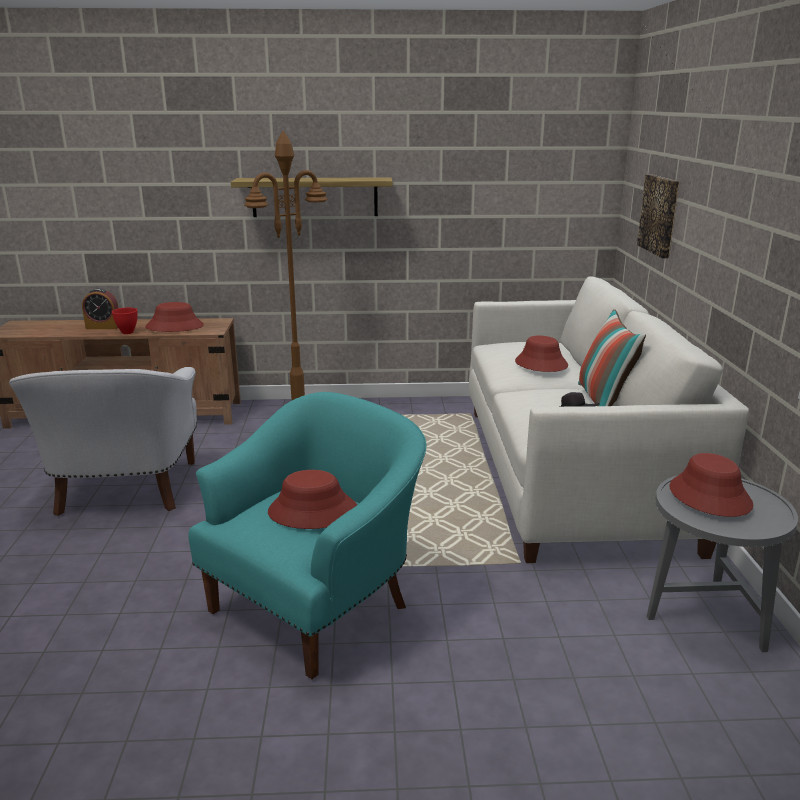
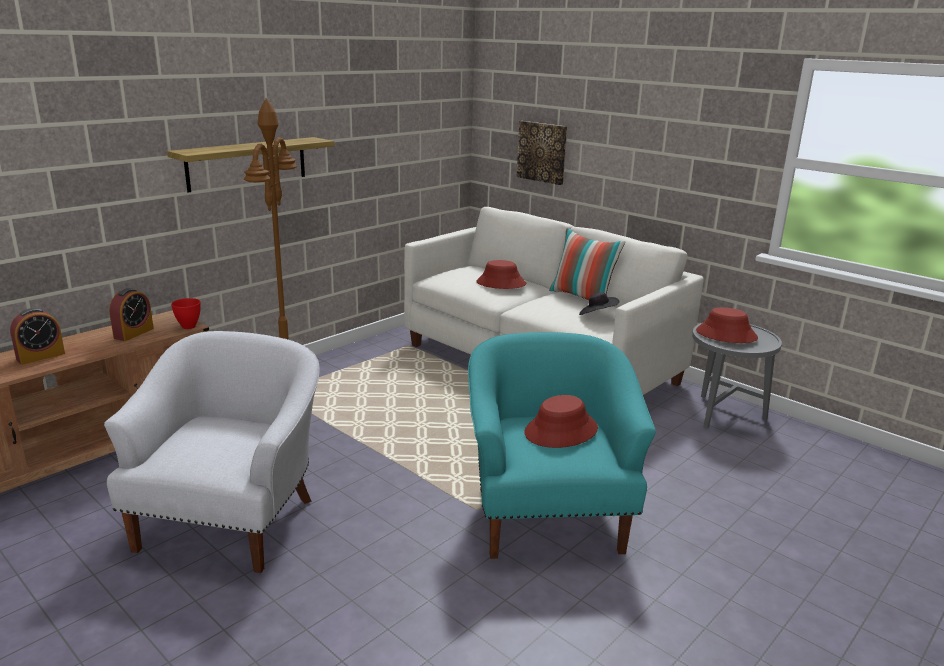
camera: 45 degrees left, 0 degrees up
(125, 491) = (232, 520): white armchair -> white armchair turned 120 degrees counterclockwise
(127, 332) = (91, 353): red bowl -> red bowl (189, 327)
(175, 327) = (134, 333): red hat -> alarm clock

